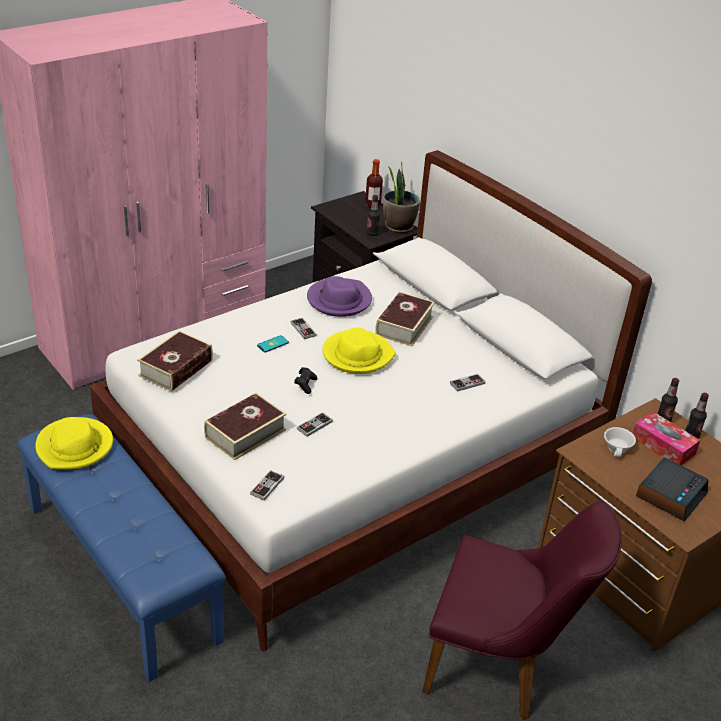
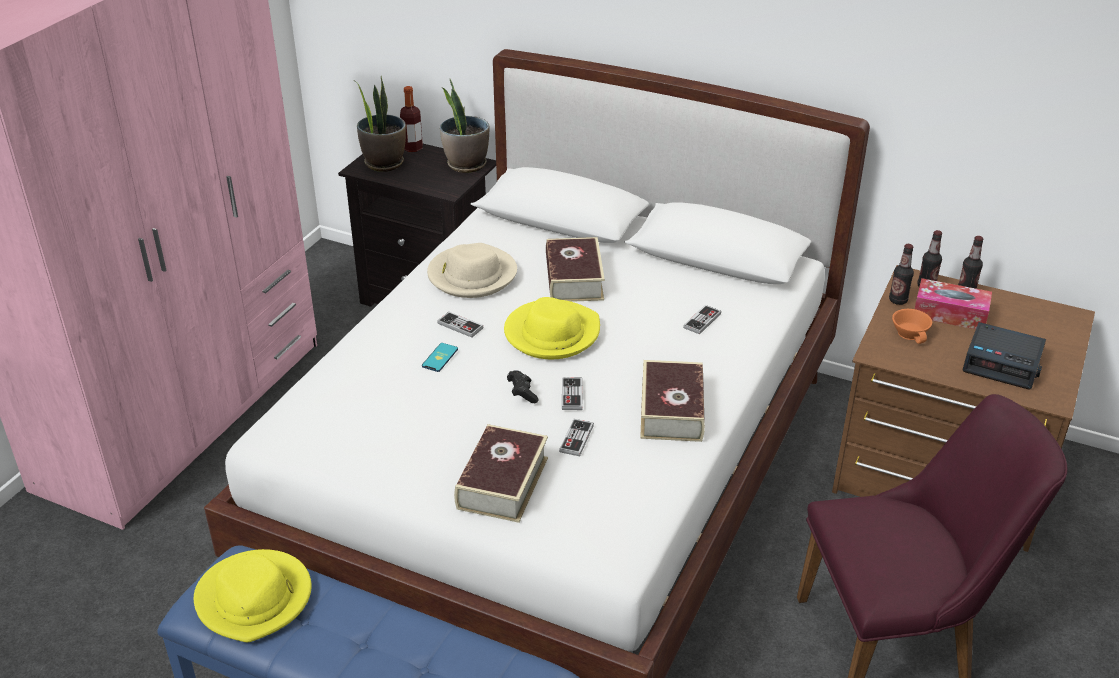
camera: 25 degrees left, 0 degrees up
(176, 368) = (343, 434): book -> book (672, 410)
(267, 486) = (586, 538): game controller -> game controller (572, 395)
(339, 300) = (472, 275): purple hat -> beige hat
(345, 209) = (384, 163): none -> potted plant
(372, 233) = (442, 182): bottle -> bottle (898, 300)
(618, 448) = (911, 334): white cup -> orange cup
(670, 494) = (1003, 363): alarm clock -> alarm clock turned 105 degrees clockwise

